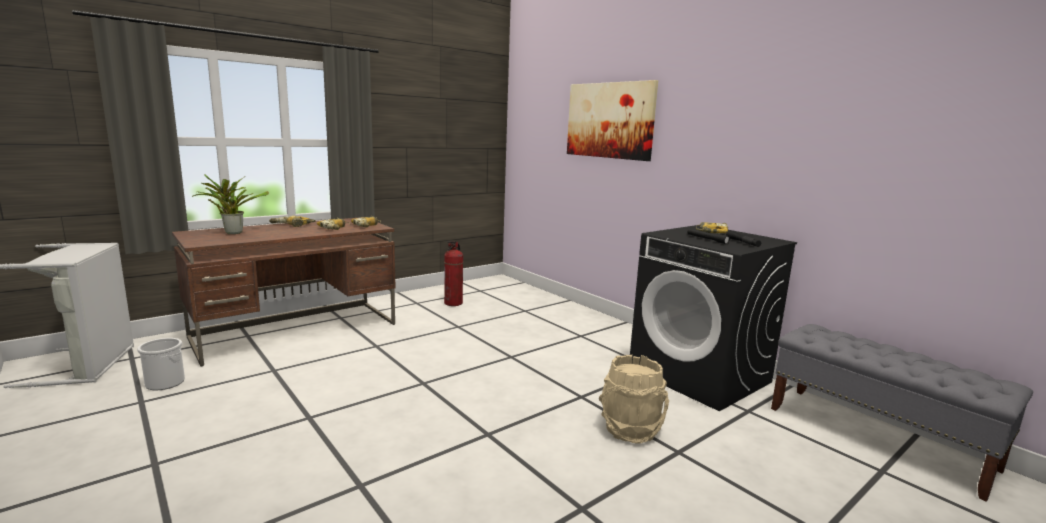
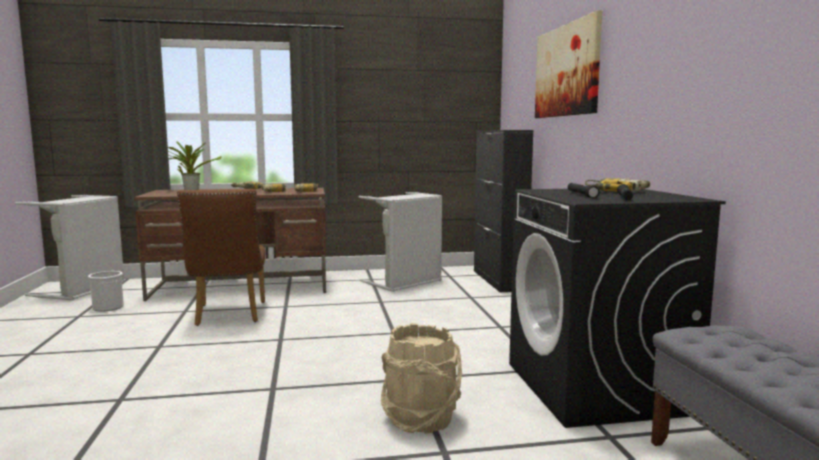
camera: 30 degrees right, 5 degrees down
(332, 367) = (228, 315): none -> brown chair
(453, 303) = (405, 283): fire extinguisher -> grey laundry basket
(524, 290) = (498, 280): none -> black cabinet

